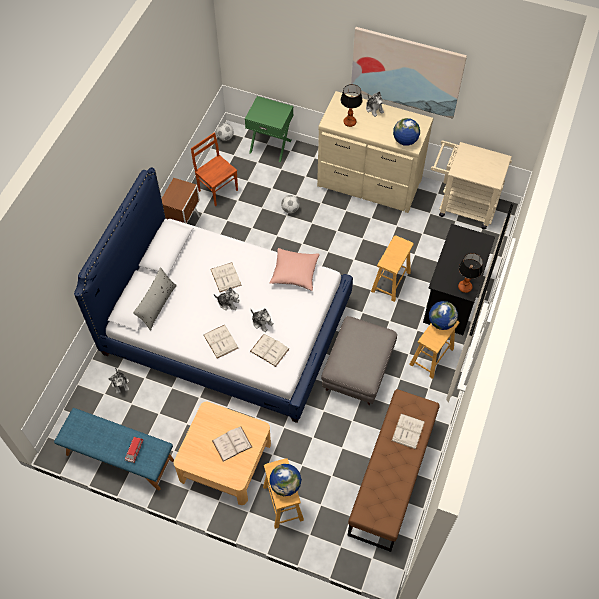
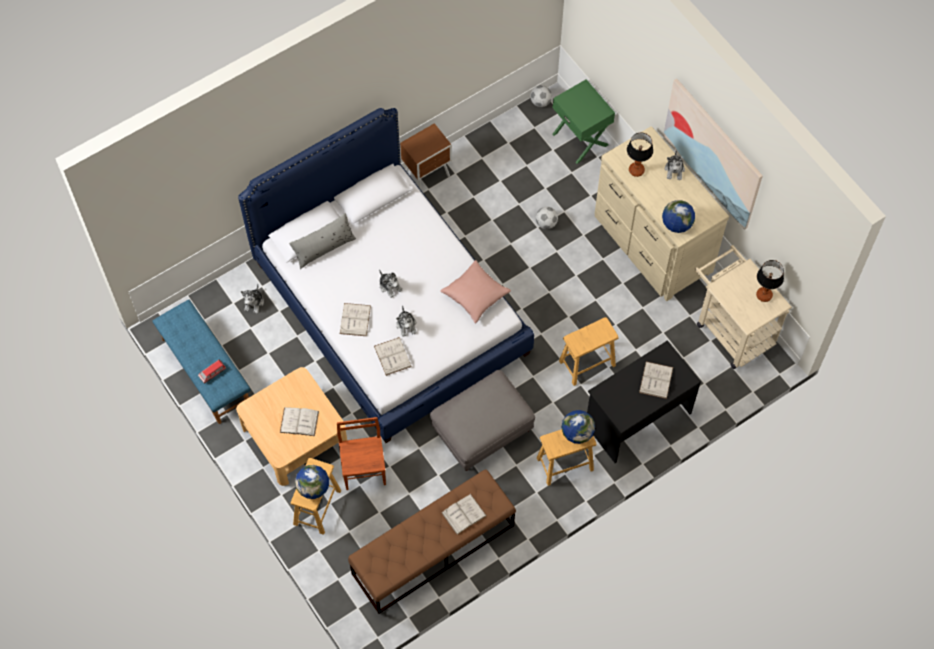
camera: 35 degrees right, 5 degrees up
(218, 190) = (489, 157): brown chair -> brown chair (364, 470)
(225, 277) = (407, 259): white book -> white book (656, 380)
(464, 287) = (623, 413): table lamp -> table lamp (763, 295)

